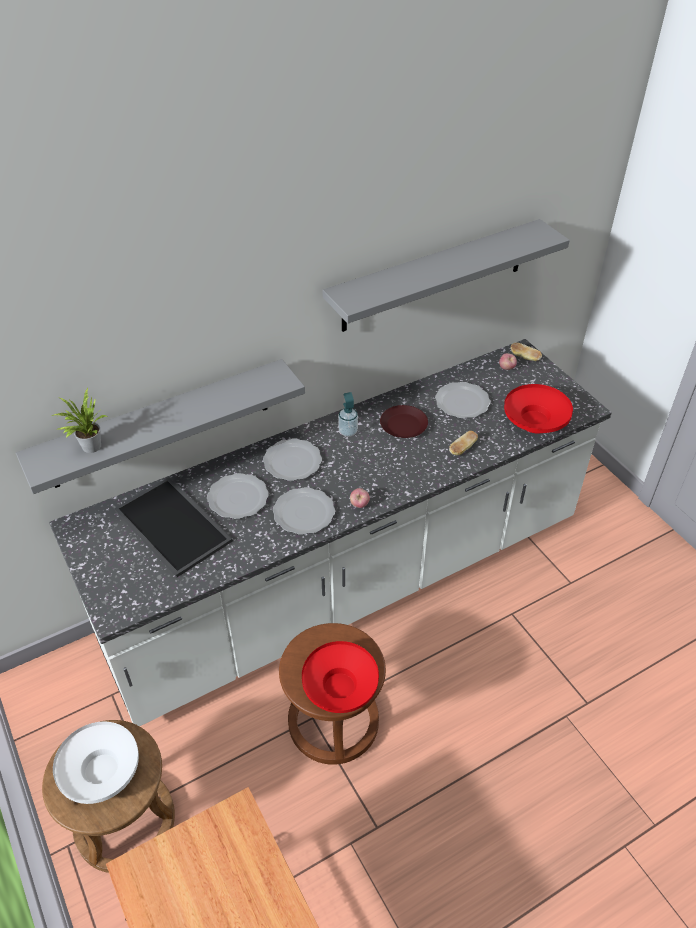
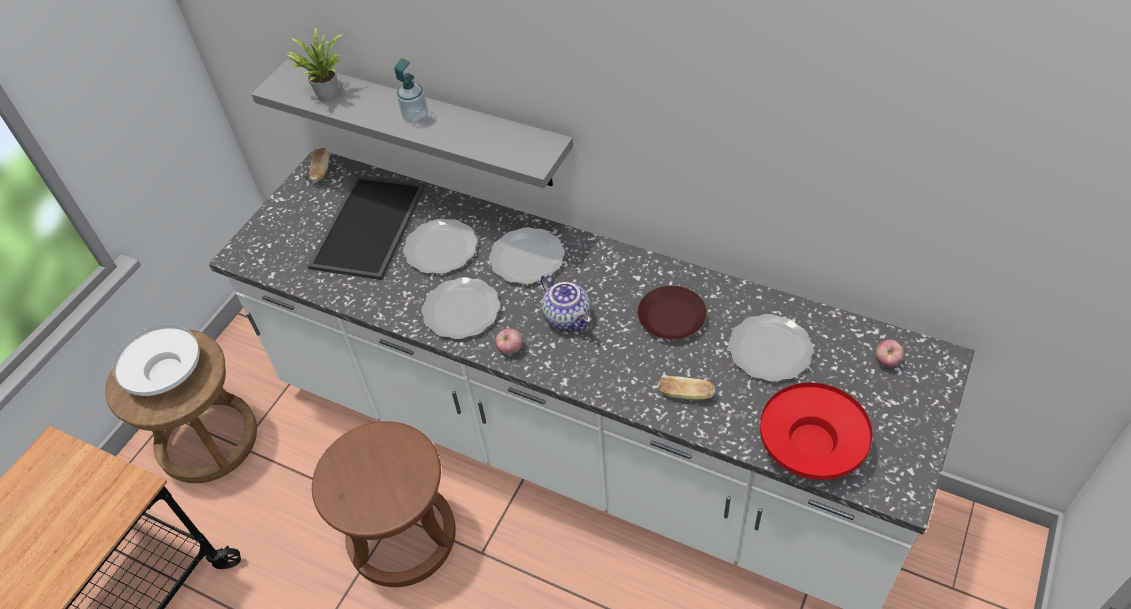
camera: 60 degrees right, 5 degrees up
(340, 687) = (356, 497): red bowl -> none
(348, 431) = (614, 275): soap dispenser -> soap dispenser (415, 117)
(360, 467) = (568, 317): none -> teapot
(434, 276) = (815, 161): grey shelf -> none
(525, 357) = (932, 369): bread -> bread (321, 171)

